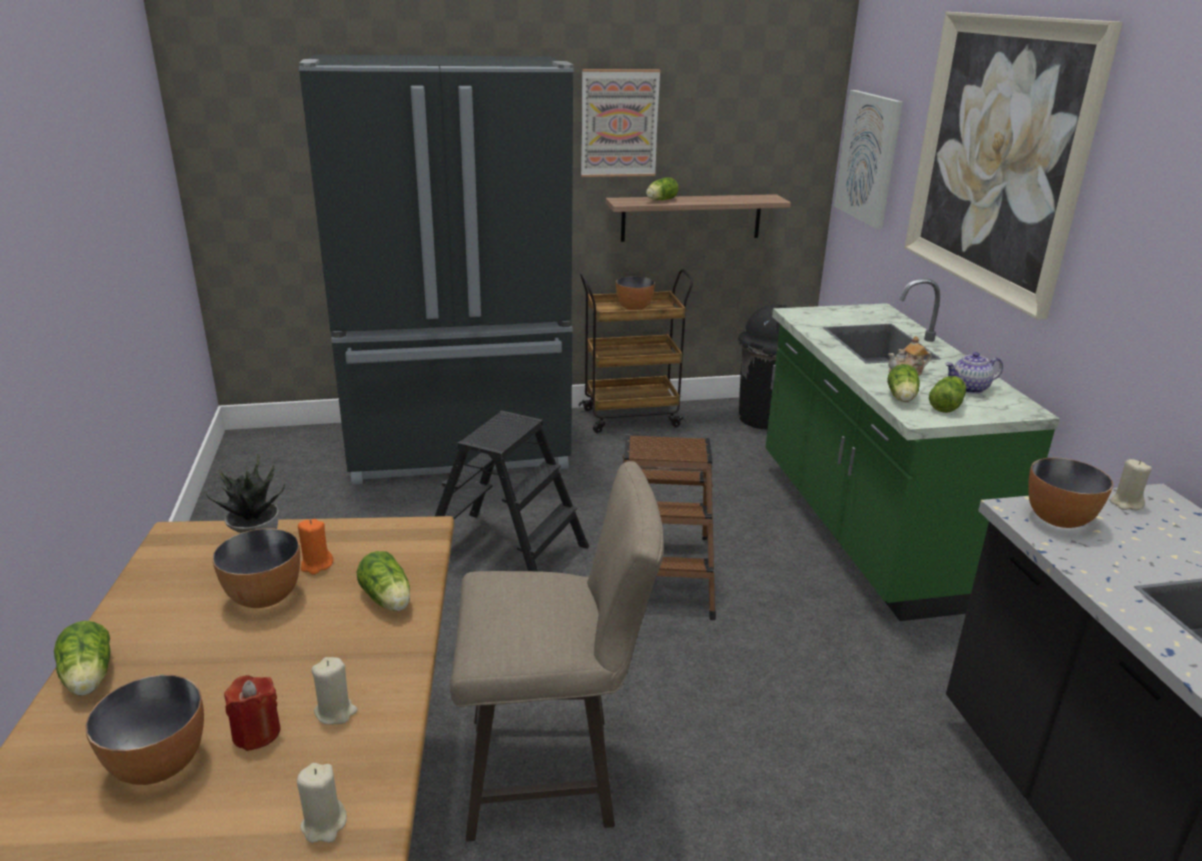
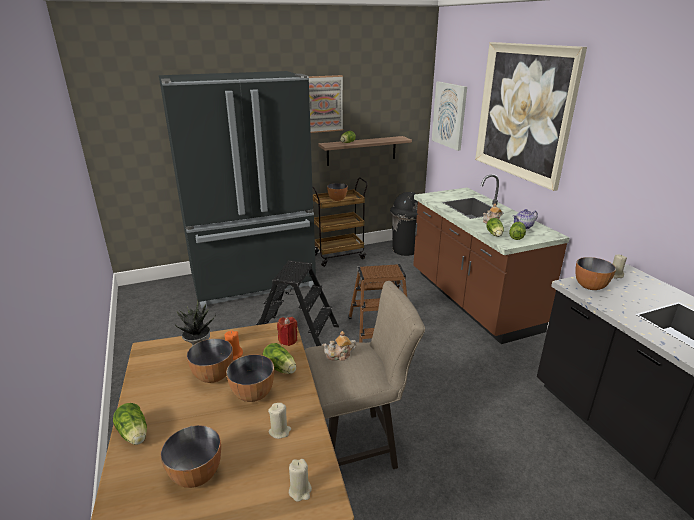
camera: 10 degrees left, 0 degrees up
(256, 733) = (242, 449): red candle -> red candle (288, 340)
(318, 638) = (253, 394): none -> bowl
(517, 593) = (339, 355): none -> teapot
(865, 529) = (471, 300): green counter -> brown counter

